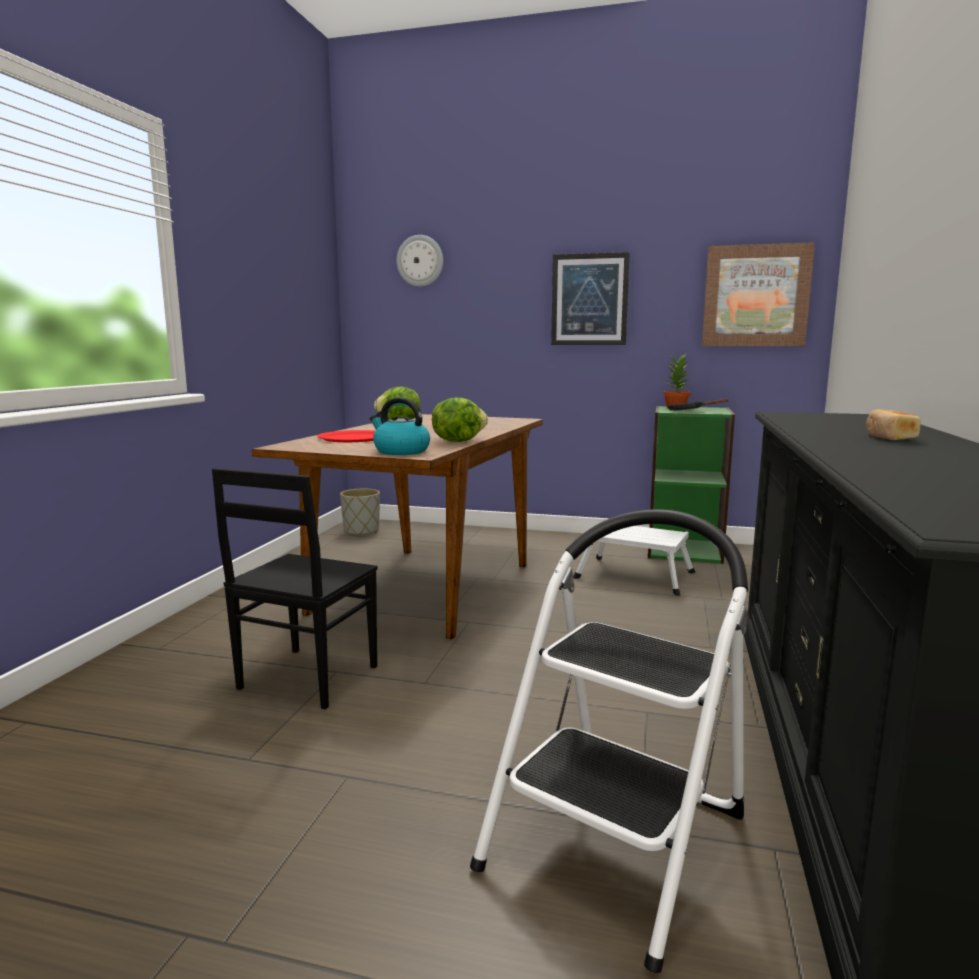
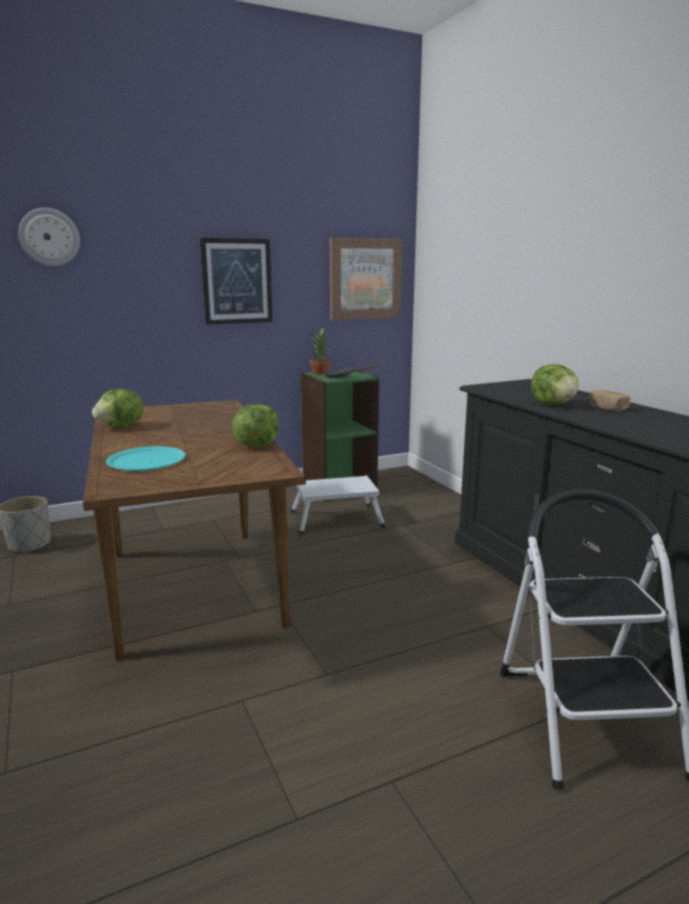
camera: 40 degrees left, 5 degrees up
(305, 678) = (225, 720): black chair -> none
(353, 438) = (146, 460): red plate -> turquoise plate
(400, 451) = (249, 470): kettle -> none
(815, 429) = (554, 404): none -> lettuce

